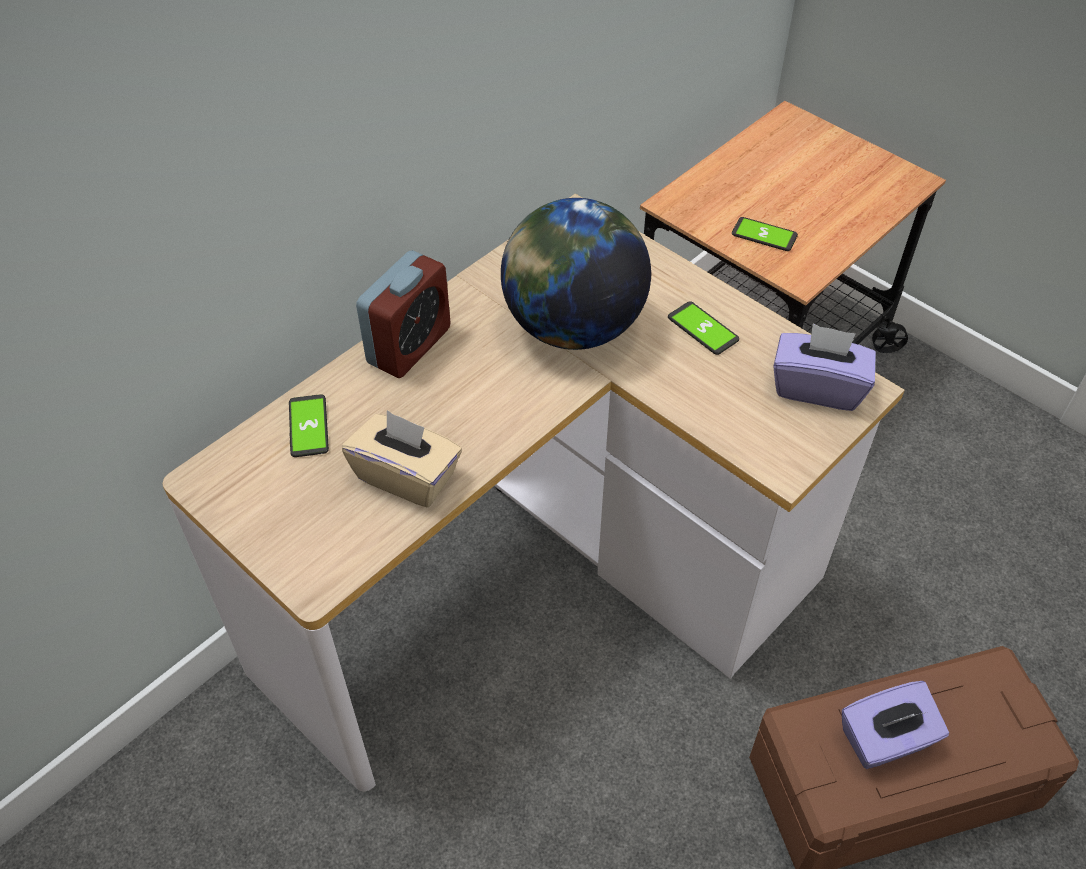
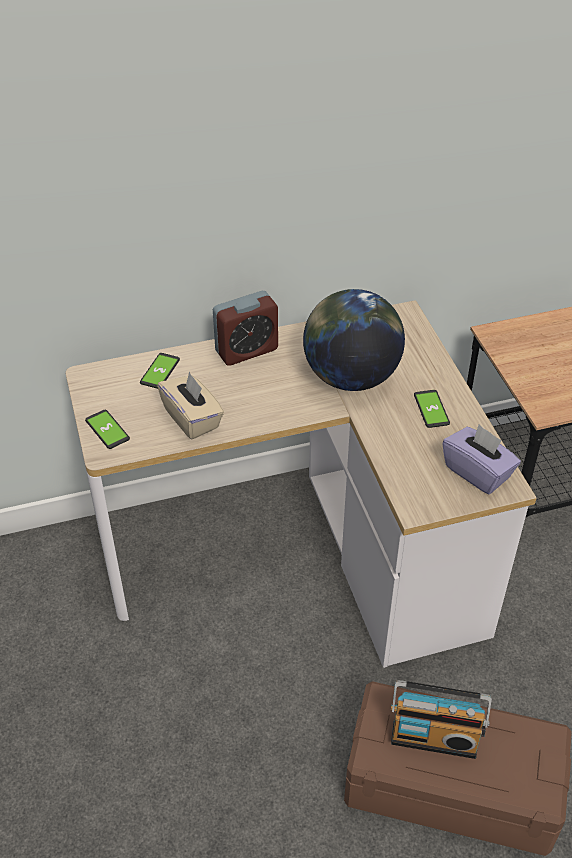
camera: 30 degrees right, 5 degrees down
(764, 235) = (541, 376): phone -> phone (107, 430)
(886, 740) = (434, 736): purple tissue box -> radio

